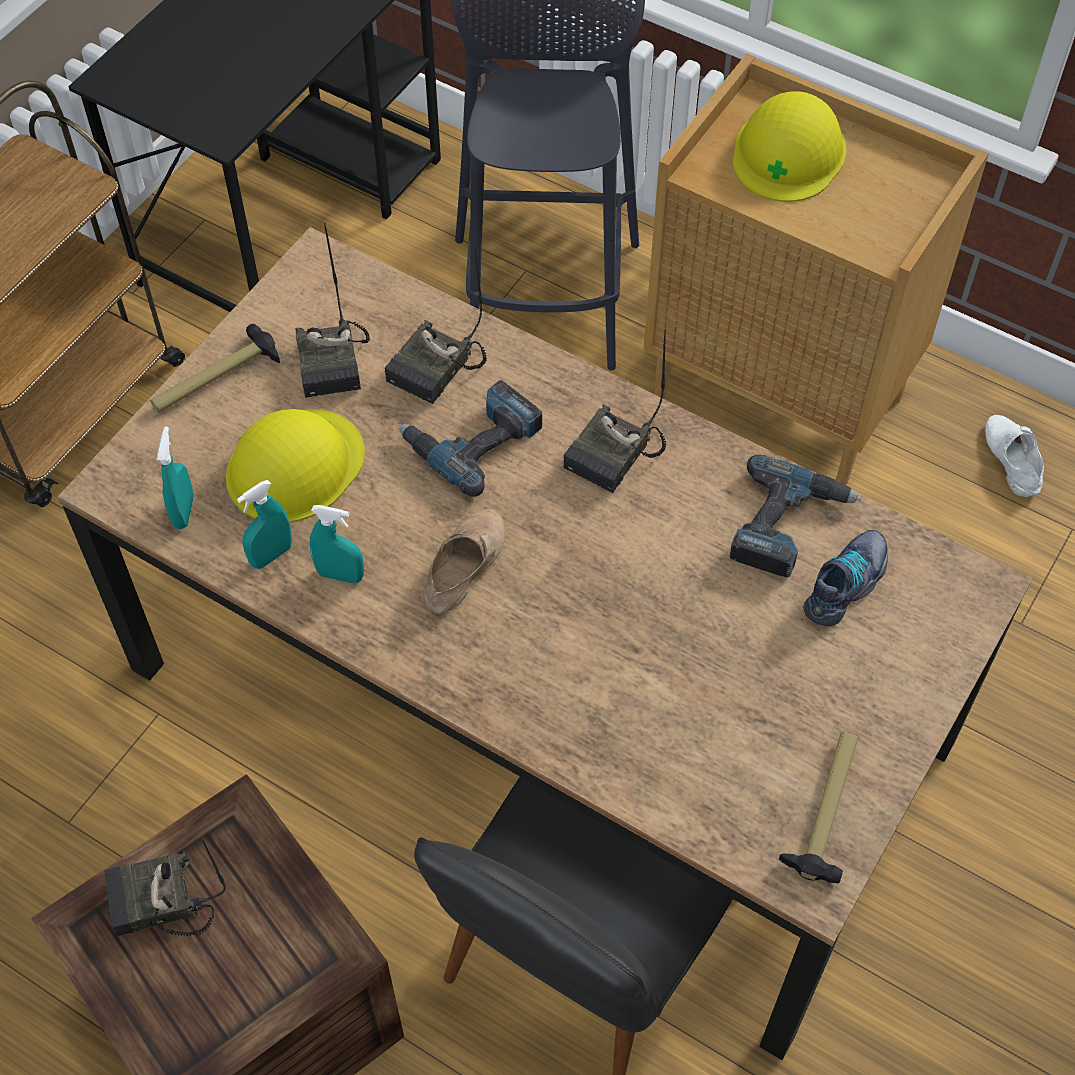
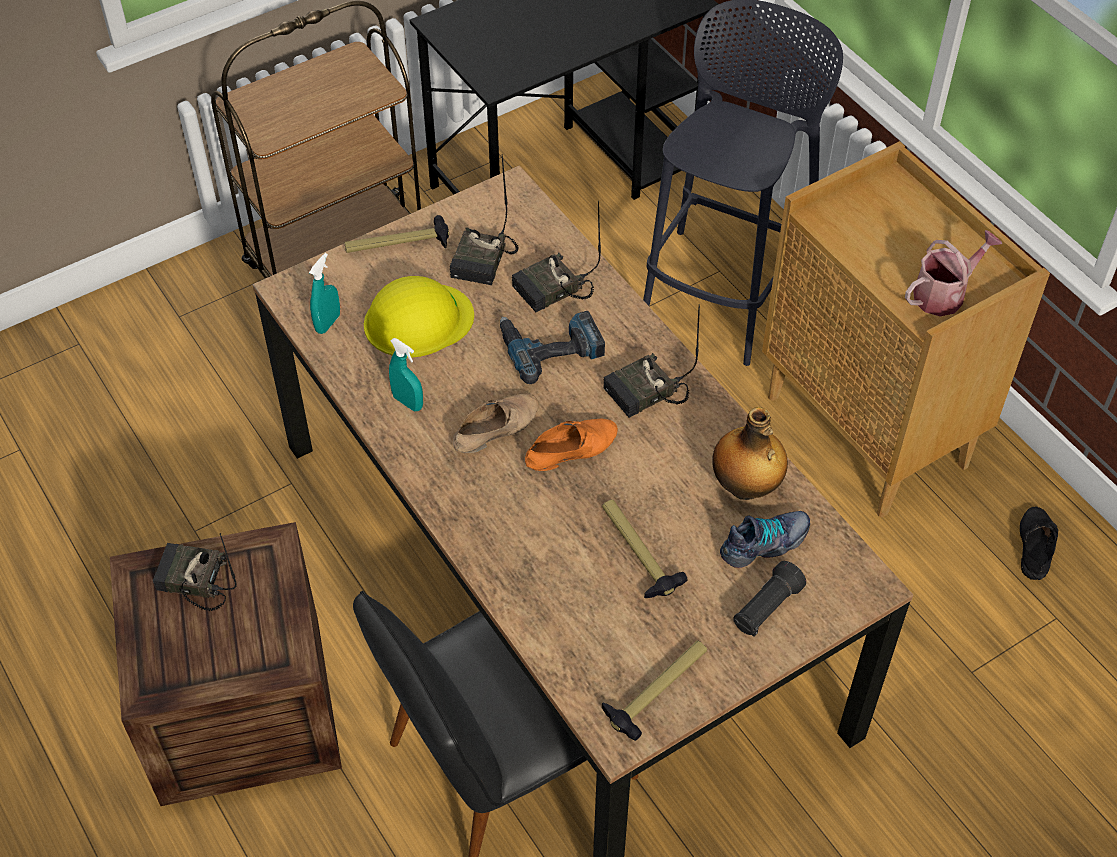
camera: 25 degrees right, 5 degrees down
(271, 555) = (369, 372): turquoise spray bottle -> none
(565, 556) = (570, 448): none -> orange shoe
(711, 652) = (637, 551): none -> hammer
(787, 525) = (745, 487): power drill -> bottle
(789, 153) = (895, 224): yellow hard hat -> none
(886, 216) = (944, 294): none -> watering can
(889, 661) = (766, 608): none -> black flashlight
(1010, 459) = (1033, 546): white shoe -> black shoe

